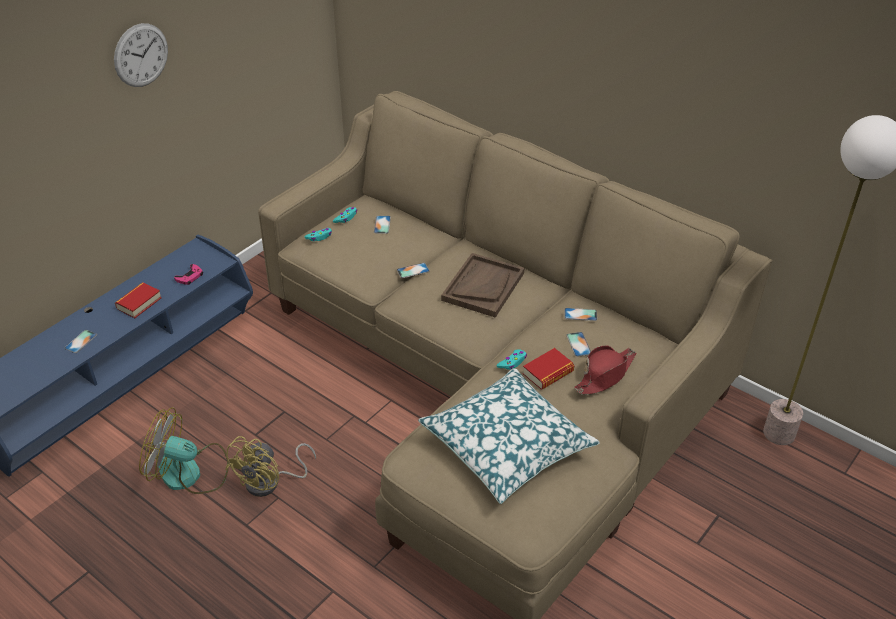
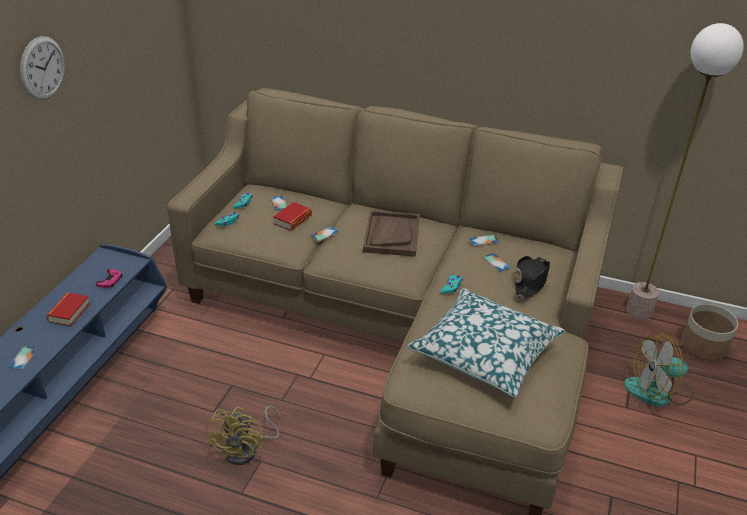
camera: 20 degrees left, 5 degrees down
(190, 473) = (165, 461): fan -> fan (658, 391)
(548, 373) = (485, 289): book -> book (292, 220)
(605, 375) = (530, 281): red hat -> black hat
(836, 496) = (704, 347): none -> planter

